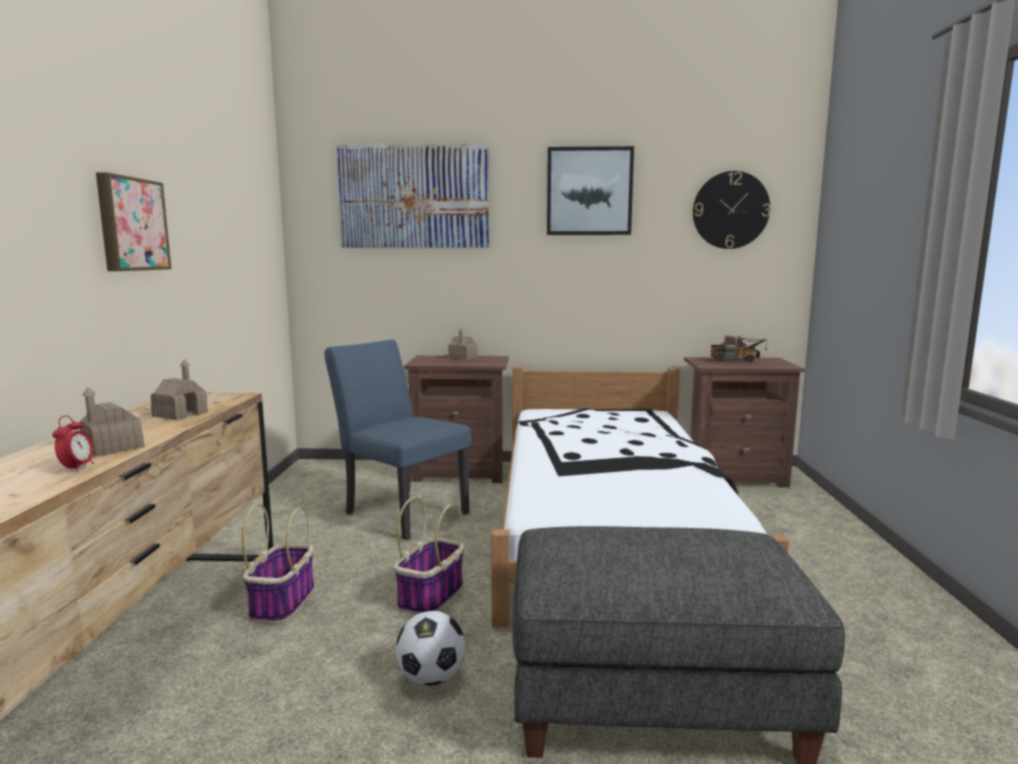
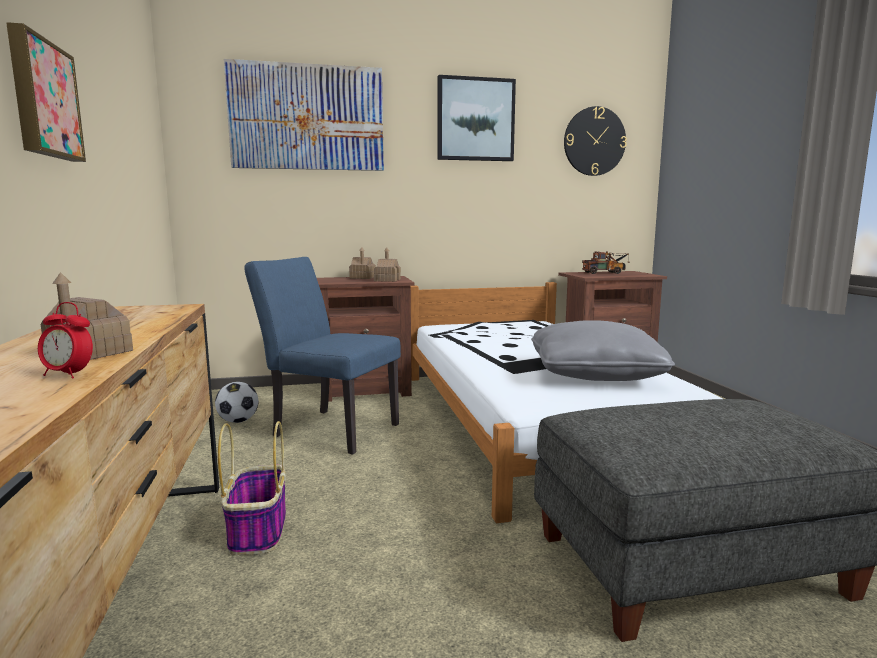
camera: 15 degrees left, 0 degrees up
(77, 468) = (68, 375): alarm clock -> alarm clock turned 120 degrees clockwise
(180, 414) = (134, 323): toy house -> toy house (387, 280)
(430, 596) = (415, 503): basket -> none
(431, 677) = (471, 581): football -> football (238, 421)
(643, 484) = (594, 374): none -> grey pillow

